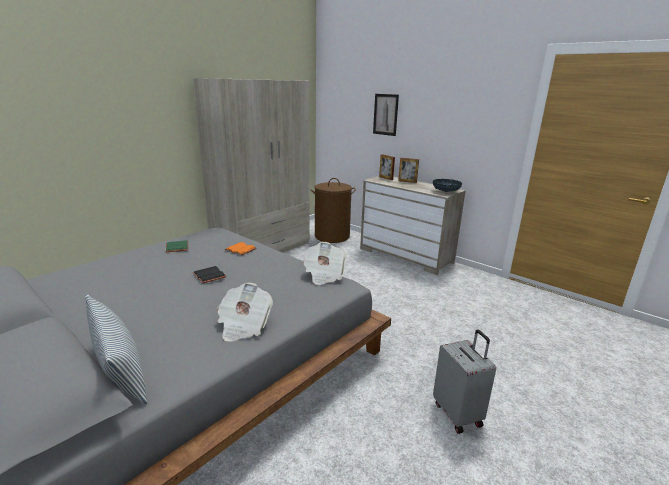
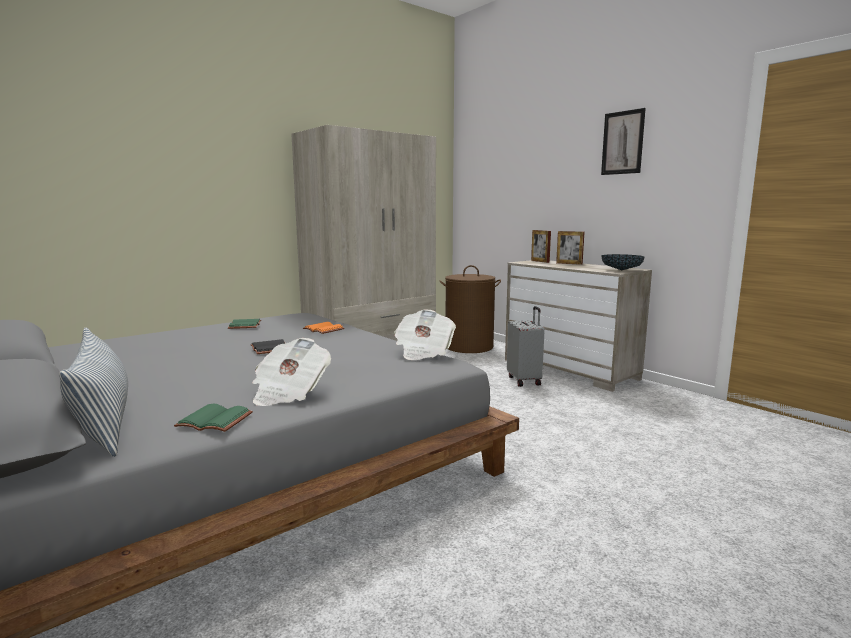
camera: 10 degrees right, 10 degrees down
(203, 359) = (216, 420): none -> green book
(385, 114) = (539, 179): picture -> picture (622, 142)
(458, 414) = (614, 560): grey suitcase -> grey suitcase (525, 380)

